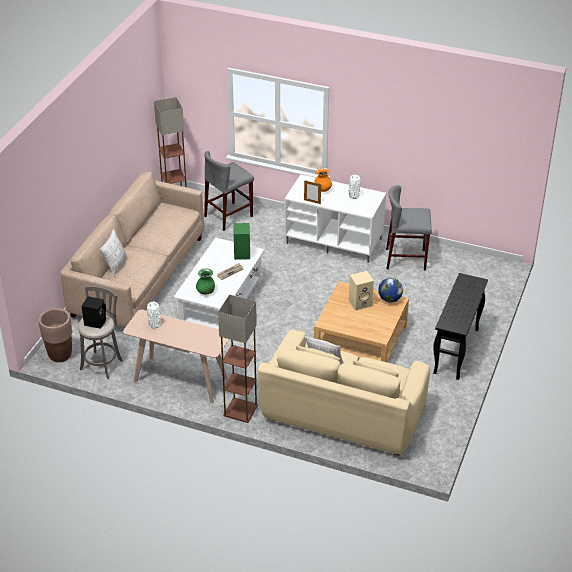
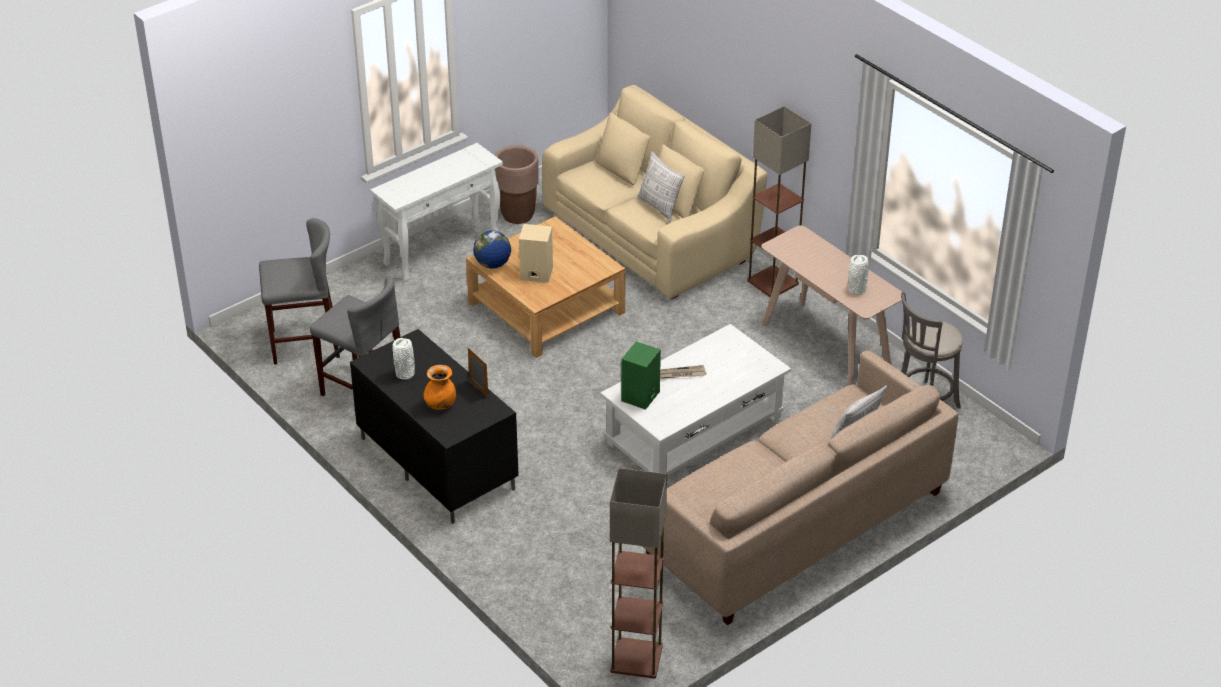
camera: 150 degrees left, 0 degrees up
(60, 355) = (981, 439): brown planter -> brown planter (518, 215)
(95, 321) = (934, 334): black speaker -> none
(206, 291) = (738, 357): green vase -> none
(229, 216) = (565, 582): grey stool -> grey stool (304, 343)
(335, 241) = (435, 463): white tv stand -> black tv stand
(456, 351) = (442, 250): black console table -> white console table

